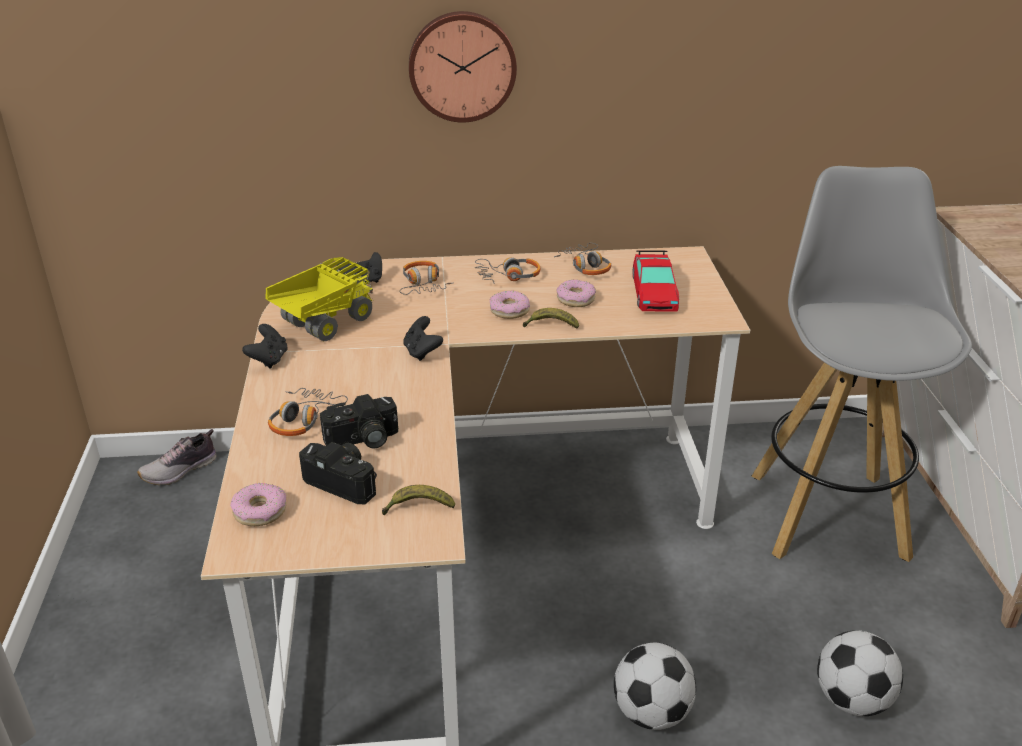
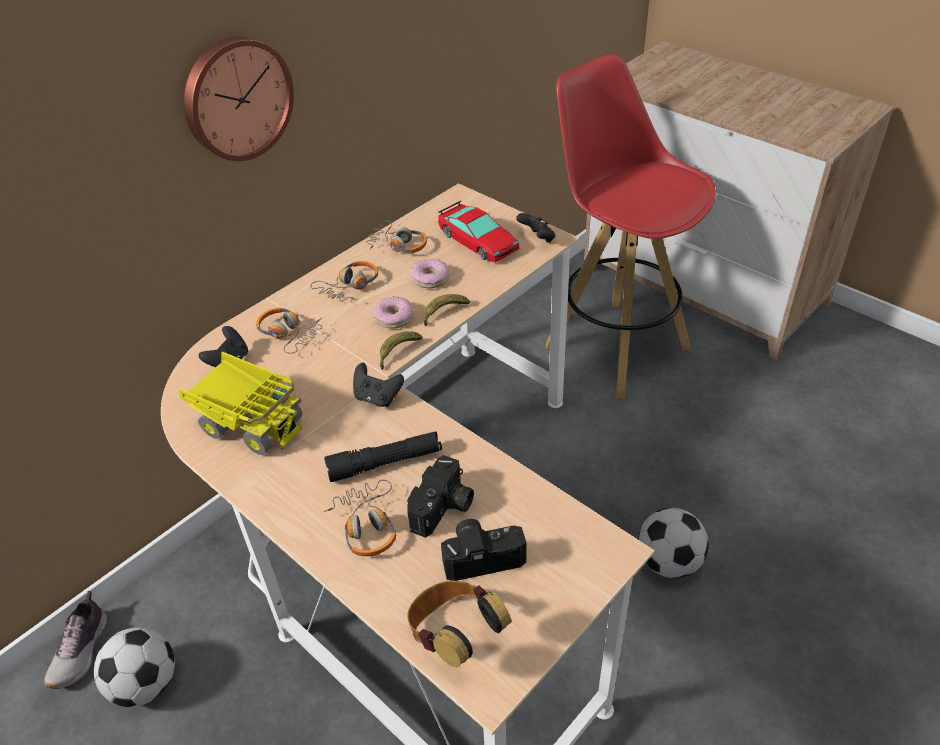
camera: 40 degrees left, 10 degrees up
(260, 511) = (455, 635): donut -> headphones
(269, 360) = (251, 491): black game controller -> black game controller (537, 239)
(324, 322) = (250, 423): toy truck -> toy truck turned 120 degrees clockwise
(367, 392) = (385, 463): none -> black flashlight
(418, 507) = (567, 534): banana -> banana (398, 352)
(828, 512) = (616, 345): grey stool -> red stool
(851, 700) = (755, 465): football -> football (145, 684)

